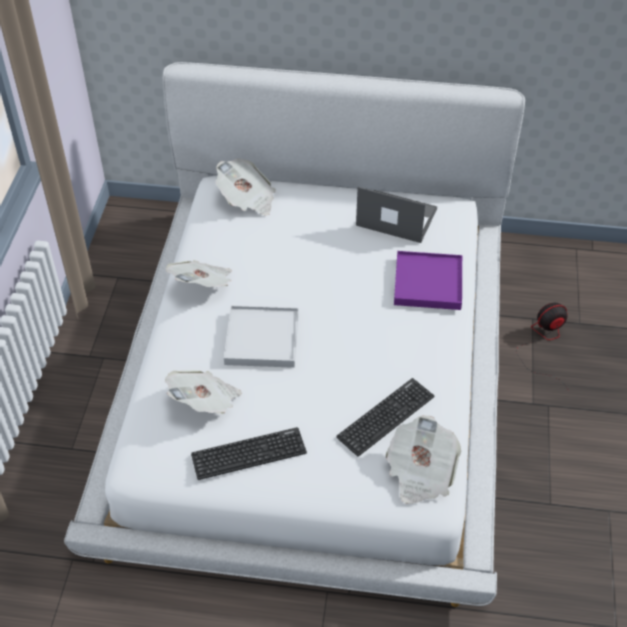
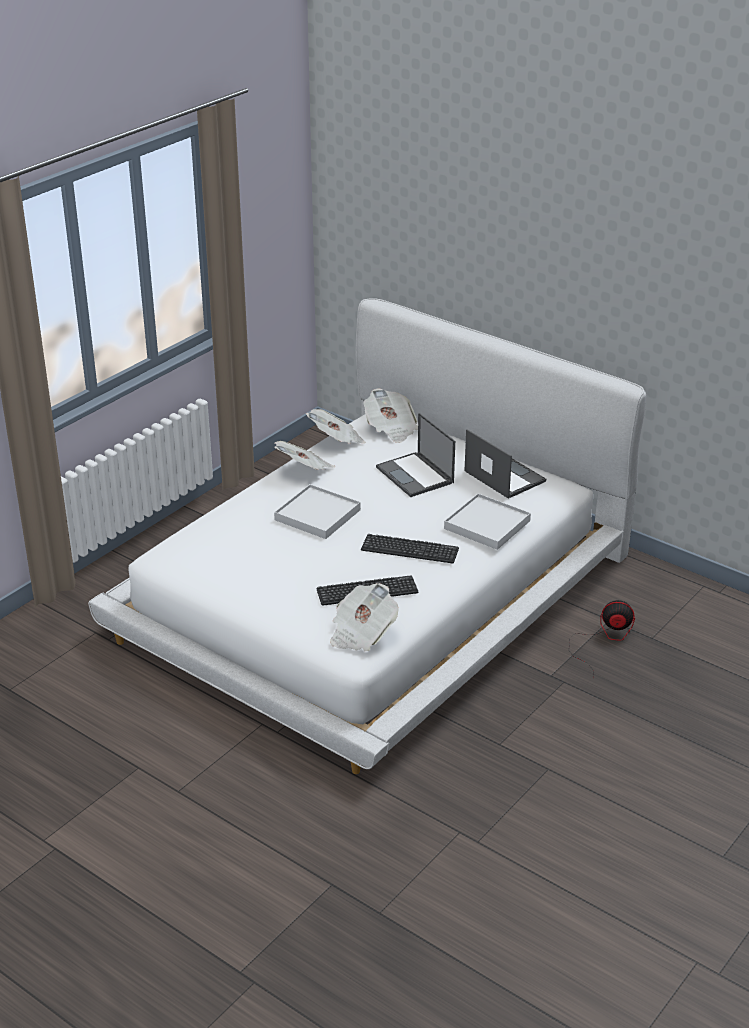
camera: 30 degrees right, 15 degrees down
(205, 402) = (240, 536): newspaper -> newspaper (336, 440)
(249, 454) = (243, 575): keyboard -> keyboard (409, 549)
(316, 249) = (415, 475): none -> laptop
(428, 283) = (487, 525): purple tray -> white tray

